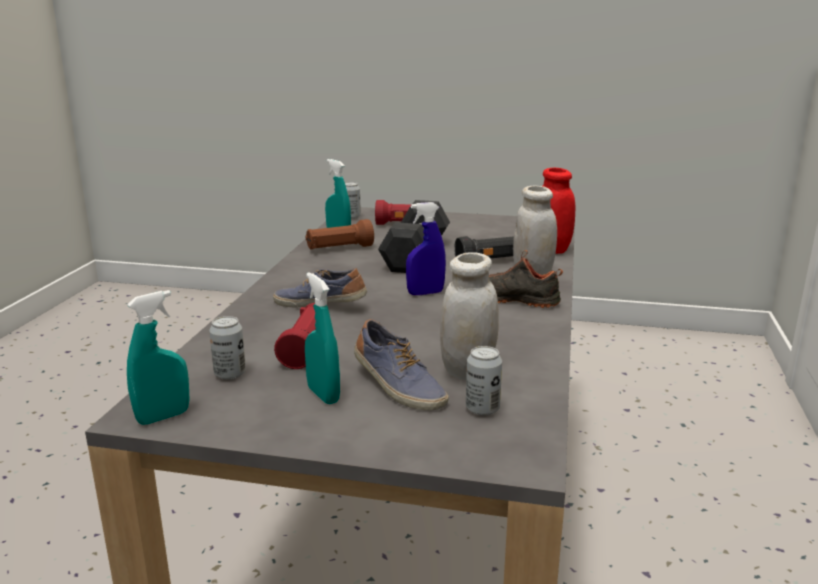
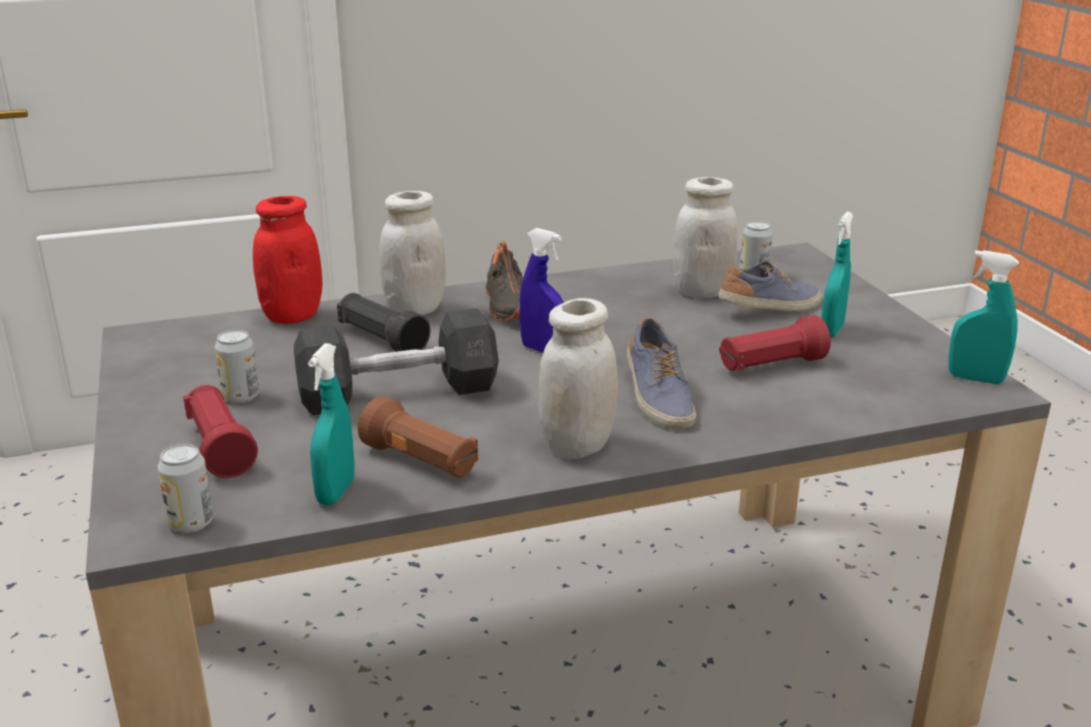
camera: 120 degrees left, 5 degrees up
(230, 374) = (873, 381): can -> can (241, 397)
(302, 276) = (577, 446): none -> white jar
(397, 387) = (771, 309): shoe -> shoe turned 45 degrees clockwise

